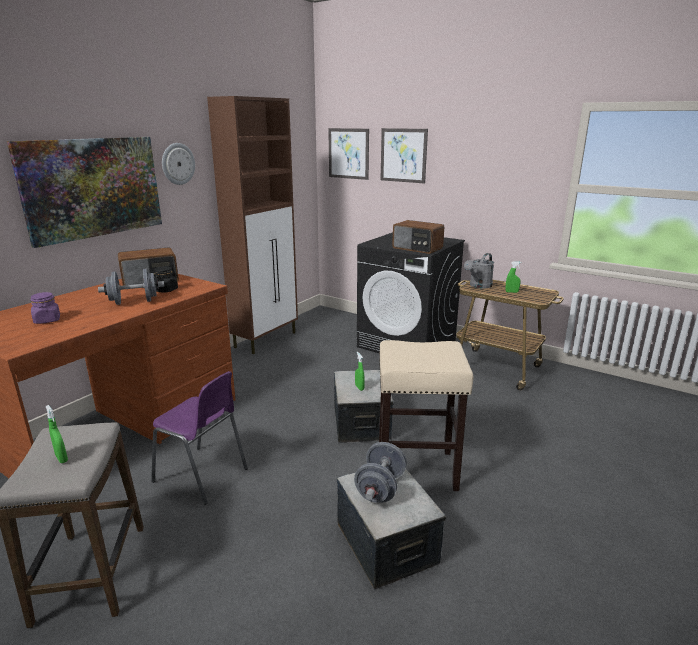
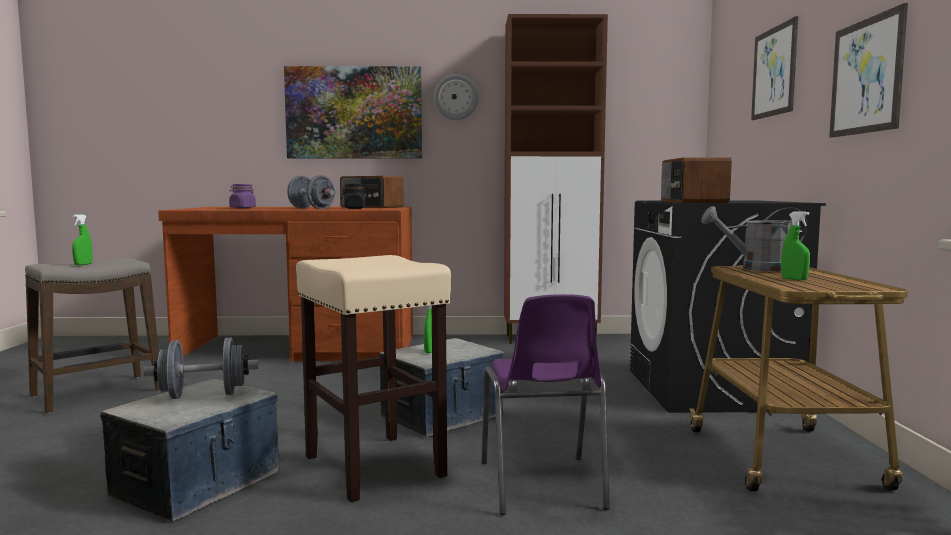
camera: 55 degrees right, 15 degrees down
(202, 476) = (255, 386): purple chair -> purple chair (542, 486)
(348, 153) = (729, 89): picture -> picture (866, 76)

